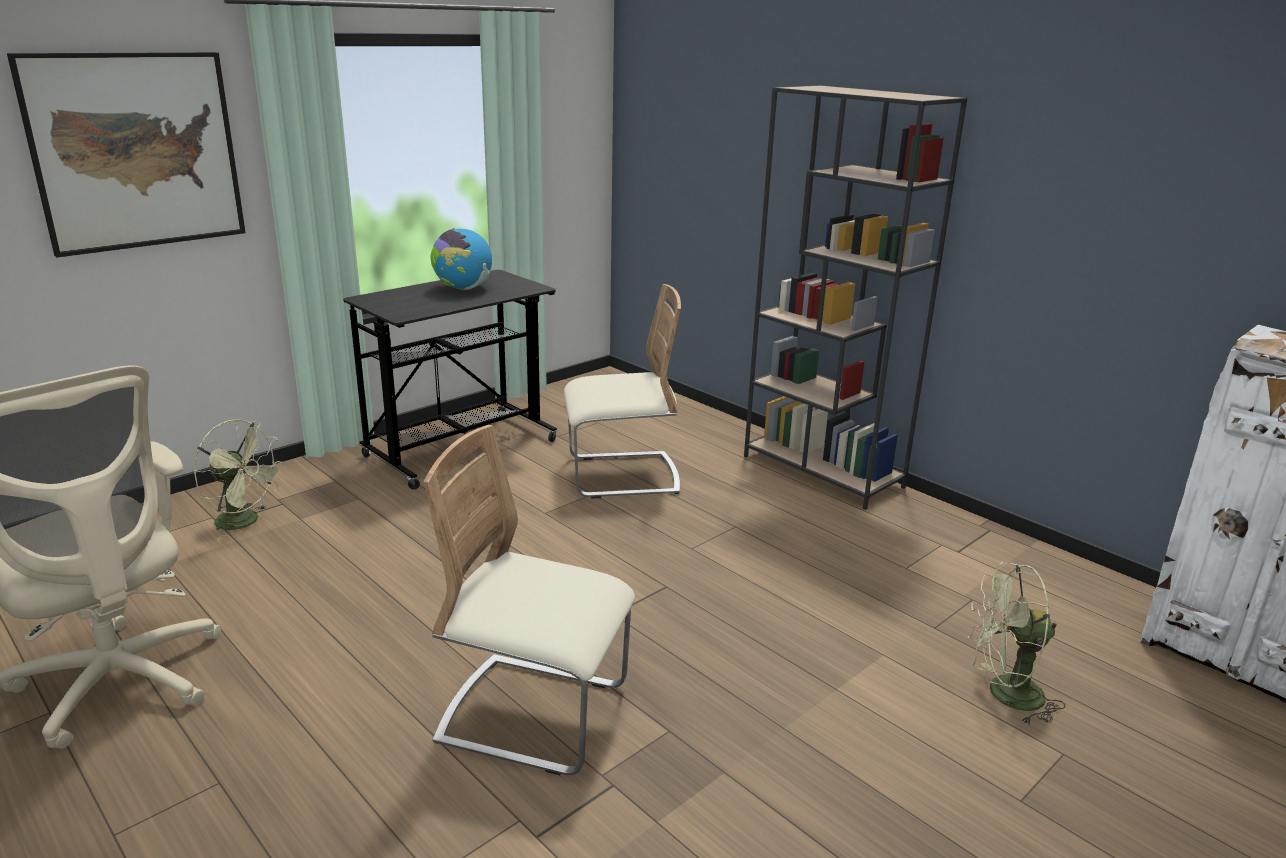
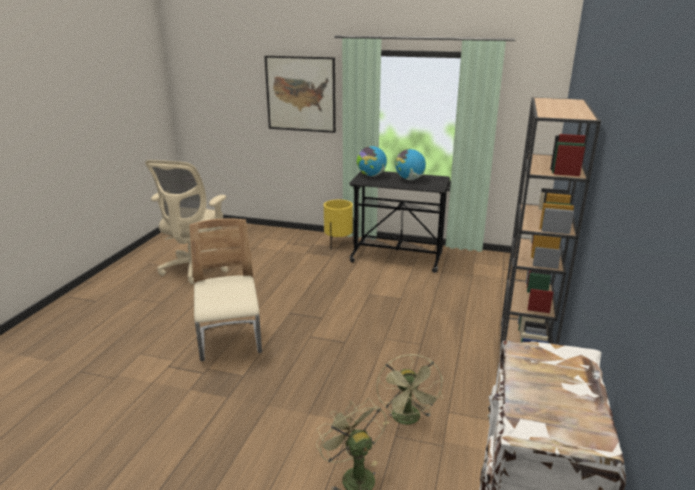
camera: 60 degrees right, 0 degrees up
(245, 522) = (292, 246): green fan -> green fan (408, 420)
(325, 476) = (338, 244): none -> yellow planter
(391, 301) = (371, 175): none -> globe
(622, 476) = (427, 299): beige chair -> none

